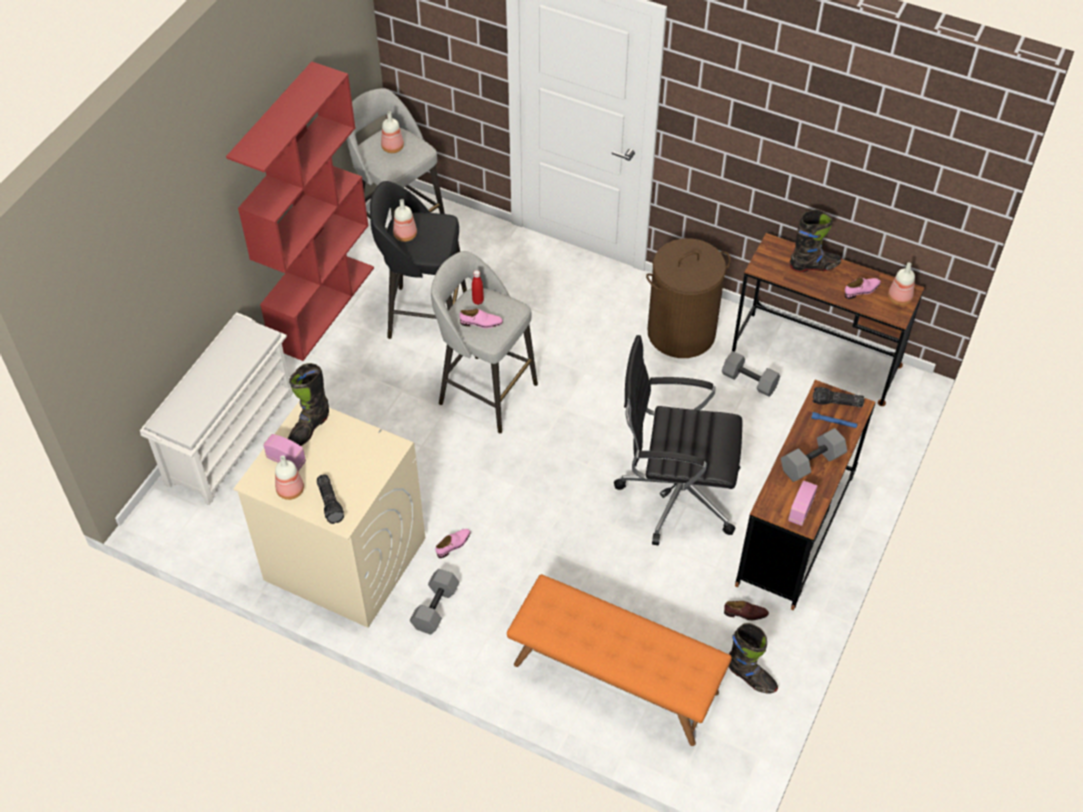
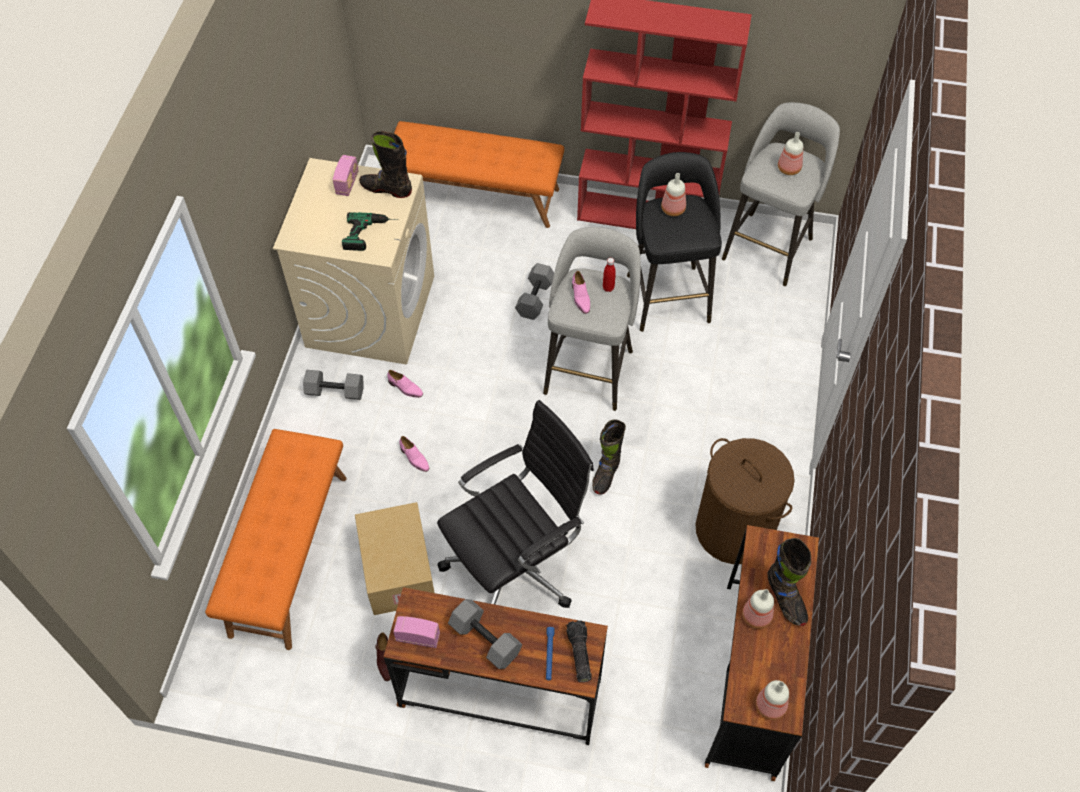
camera: 75 degrees right, 5 degrees up
(230, 436) = (476, 195): white shoe rack -> orange bench
(290, 490) = (316, 194): bottle -> bottle (756, 615)
(331, 503) = (308, 226): flashlight -> none
(364, 451) = (370, 234): none -> power drill
(656, 588) = (396, 569): none -> cardboard box
(675, 493) = (516, 565): black office chair -> black office chair turned 60 degrees clockwise
(750, 381) = (691, 612): grey dumbbell -> grey dumbbell (536, 299)
(750, 677) = (311, 677): black boot -> black boot (606, 473)
(862, 290) = (766, 659): pink shoe -> pink shoe (414, 458)

